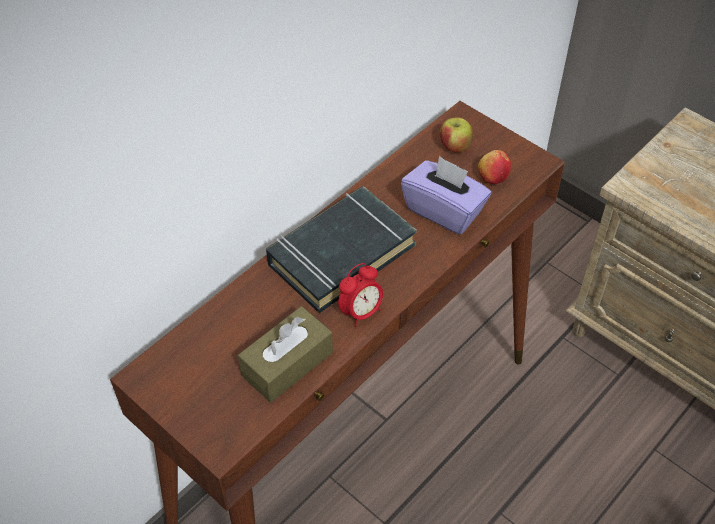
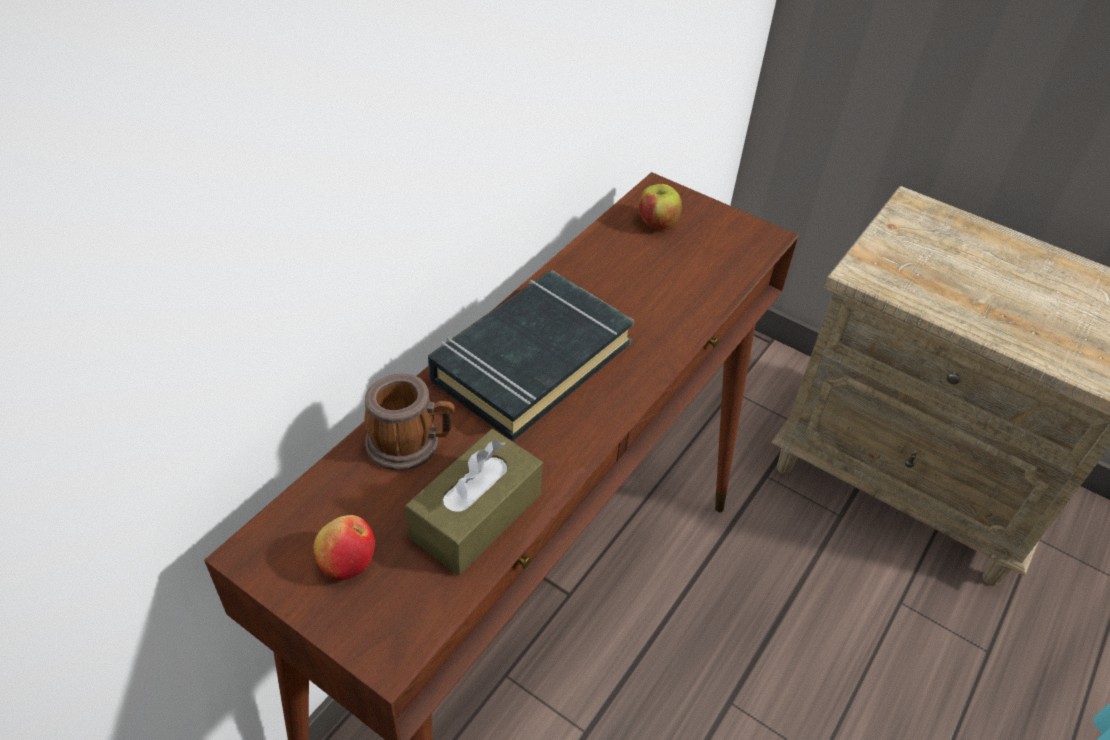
camera: 10 degrees left, 5 degrees down
(249, 310) = (411, 444): none -> mug
(361, 312) = (572, 436): alarm clock -> none
(444, 210) = (659, 299): purple tissue box -> none
(492, 177) = (713, 256): apple -> apple (347, 561)

